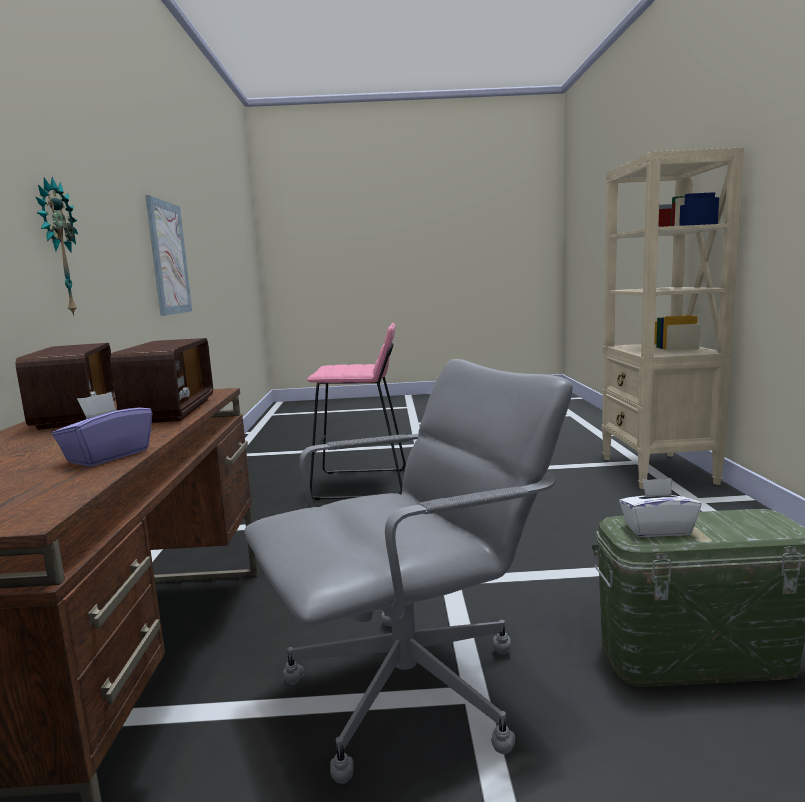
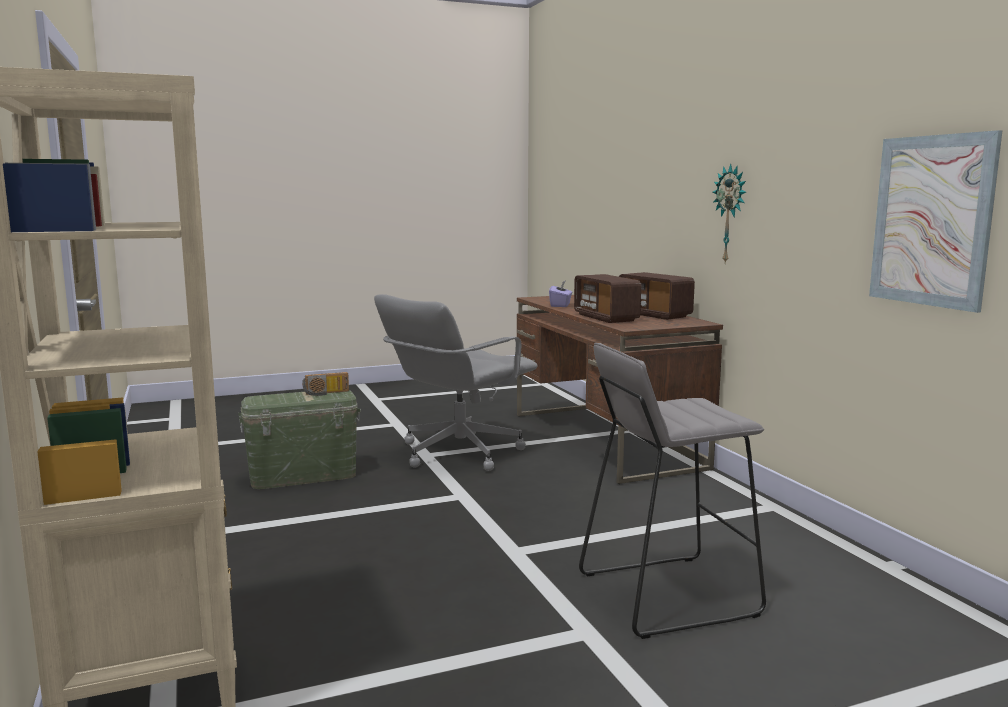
camera: 160 degrees right, 0 degrees up
(362, 484) = (665, 594): pink stool -> grey stool
(657, 530) = (326, 393): white tissue box -> radio

